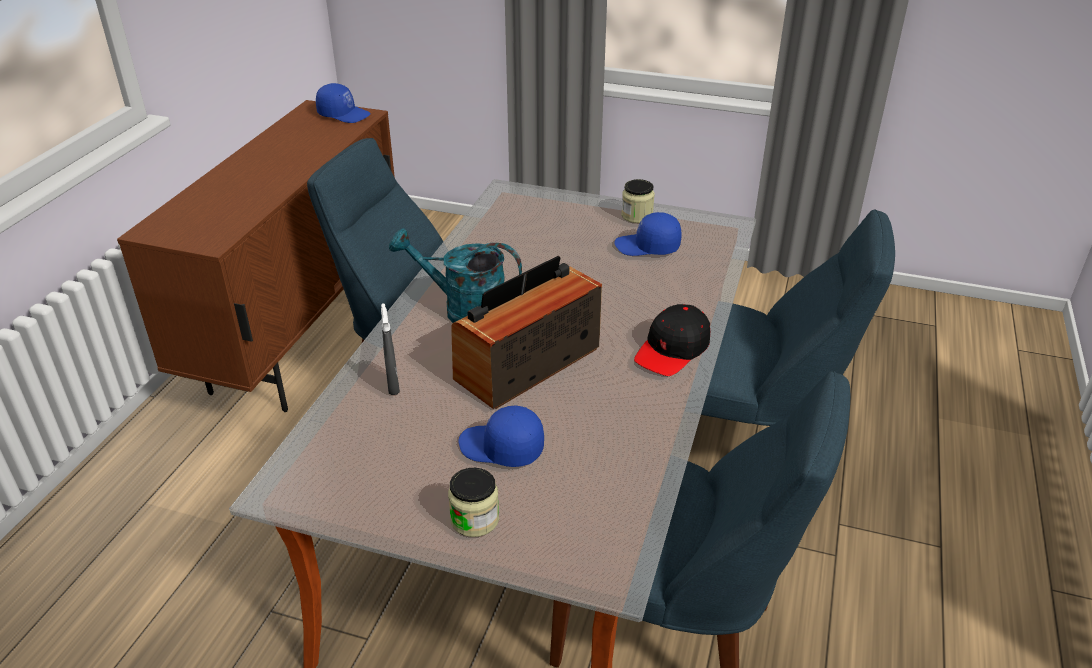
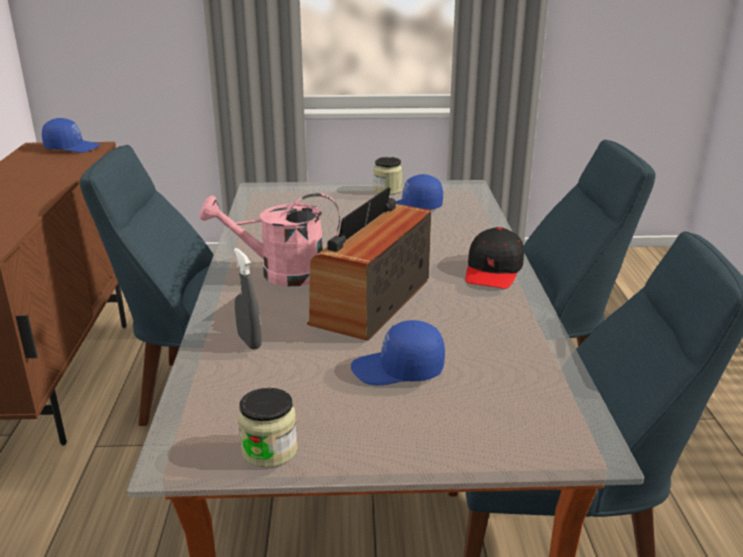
camera: 20 degrees left, 10 degrees down
(464, 310) = (281, 274): turquoise watering can -> pink watering can
(474, 519) = (417, 434): jar -> jar (269, 450)

